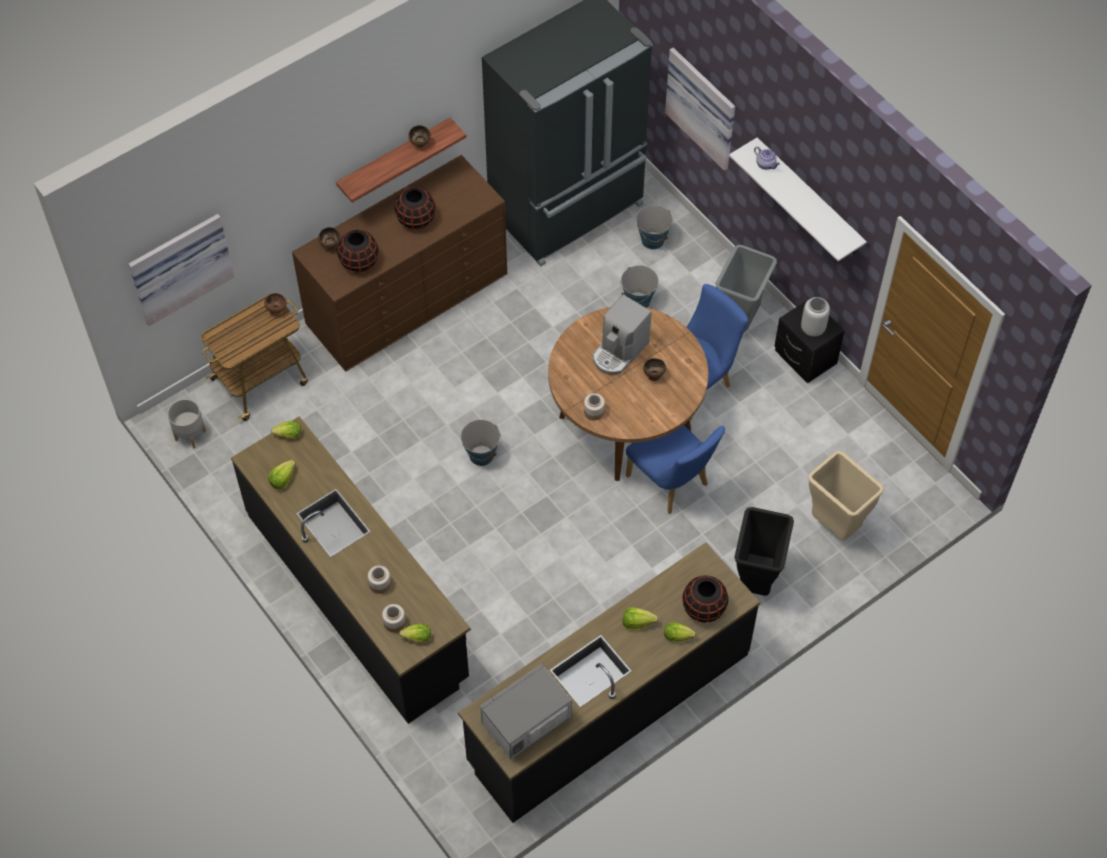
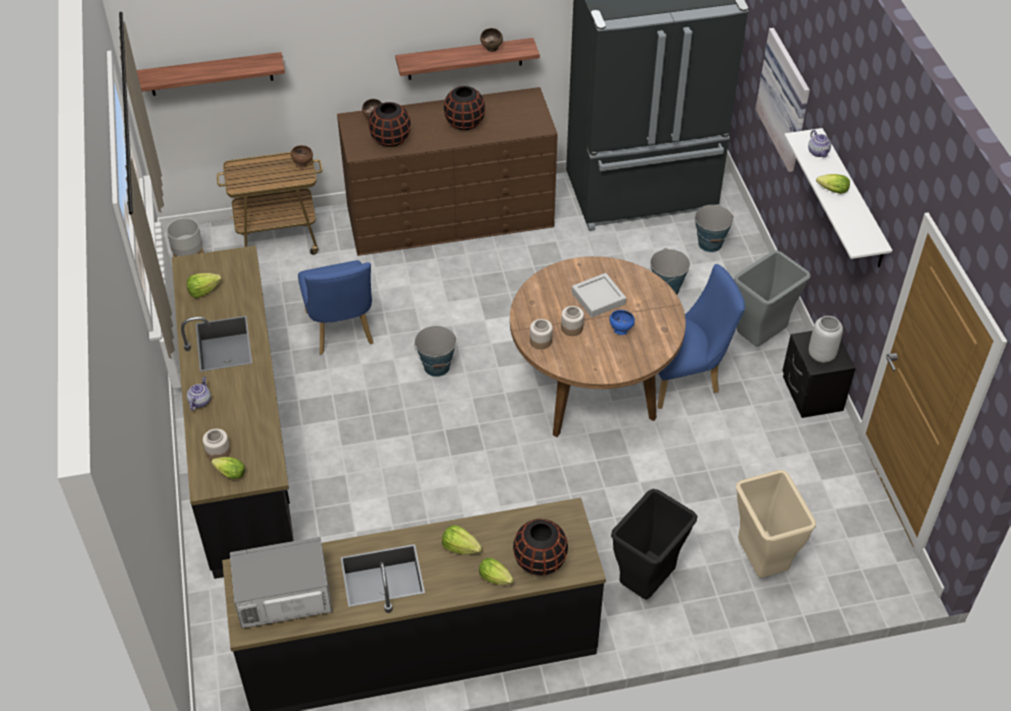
camera: 25 degrees right, 10 degrees down
(179, 266) = (211, 74): picture -> shelf
(286, 435) = (233, 256): lettuce -> lettuce (831, 190)
(349, 584) = (200, 401): none -> teapot
(380, 584) = (228, 412): jar -> jar (571, 328)
(619, 352) = (598, 298): coffee machine -> grey tray
(653, 376) = (620, 330): brown bowl -> blue bowl
(672, 484) = (608, 459): blue chair -> blue chair (341, 332)

